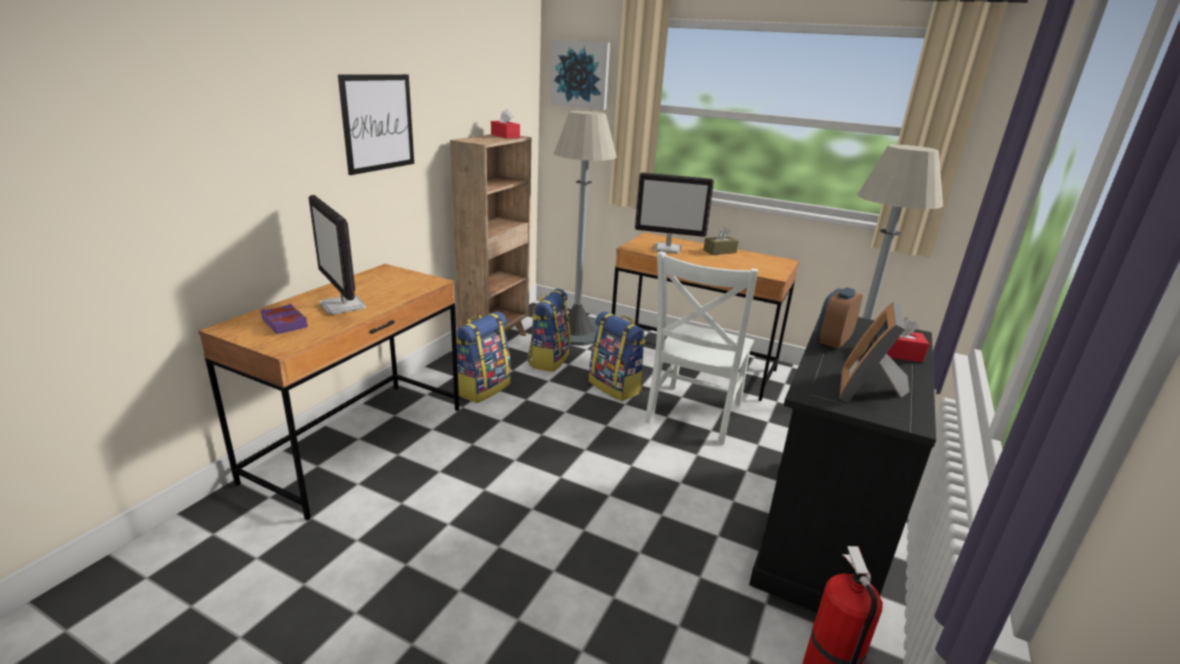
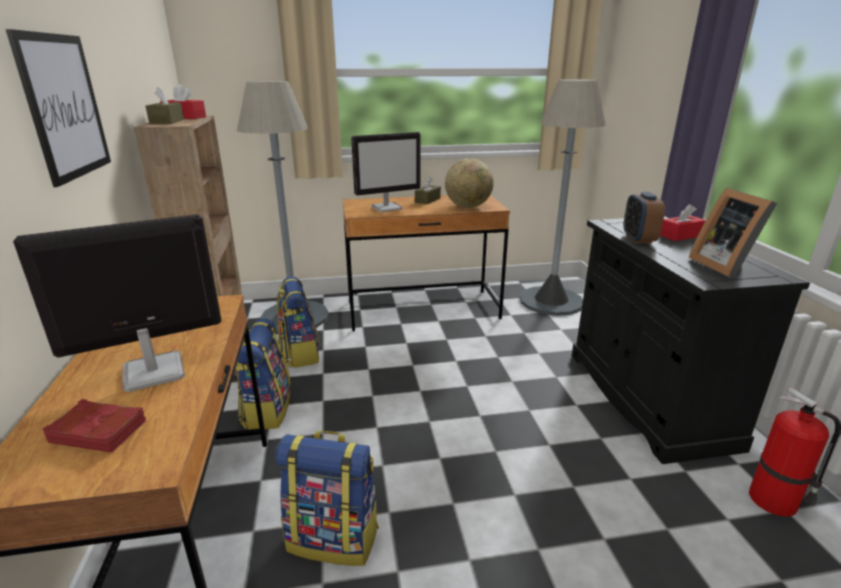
camera: 35 degrees left, 0 degrees up
(285, 323) = (99, 431): purple book -> red book
(343, 306) = (152, 373): monitor -> monitor turned 135 degrees clockwise
(481, 138) = (167, 122): none -> brown tissue box
(580, 74) = (228, 43): picture -> none
(615, 387) = (388, 353): backpack -> backpack (334, 538)
(693, 415) = (471, 350): white chair -> none
(747, 267) = (468, 207): none -> globe

